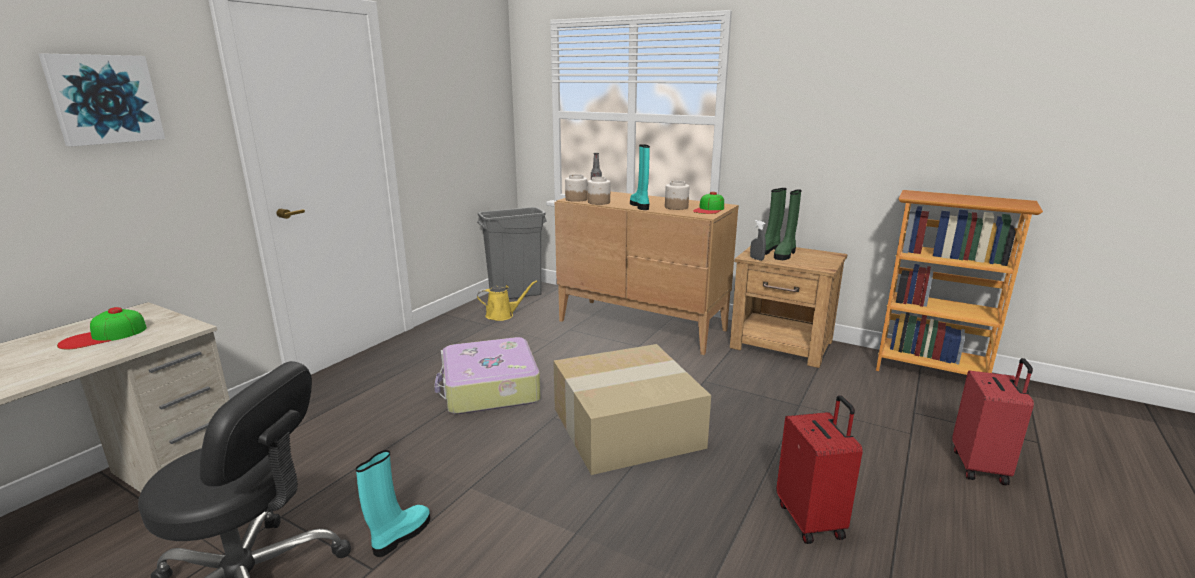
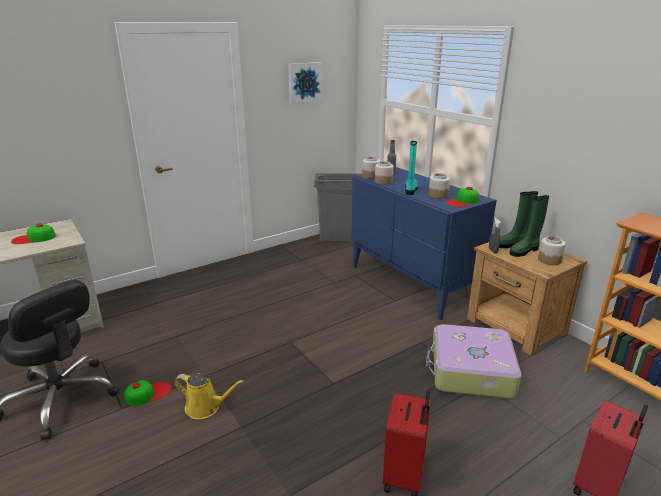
camera: 25 degrees right, 5 degrees up
(104, 99) = (51, 100): picture -> picture (304, 82)
(400, 536) = (148, 393): turquoise boot -> cap
(489, 389) = (266, 309): suitcase -> suitcase (470, 371)
(502, 315) = (317, 254): yellow watering can -> yellow watering can (206, 407)
(627, 426) = (334, 362): cardboard box -> none
(641, 325) = (411, 283): brown cabinet -> blue cabinet
(816, 258) = (549, 260): none -> jar

